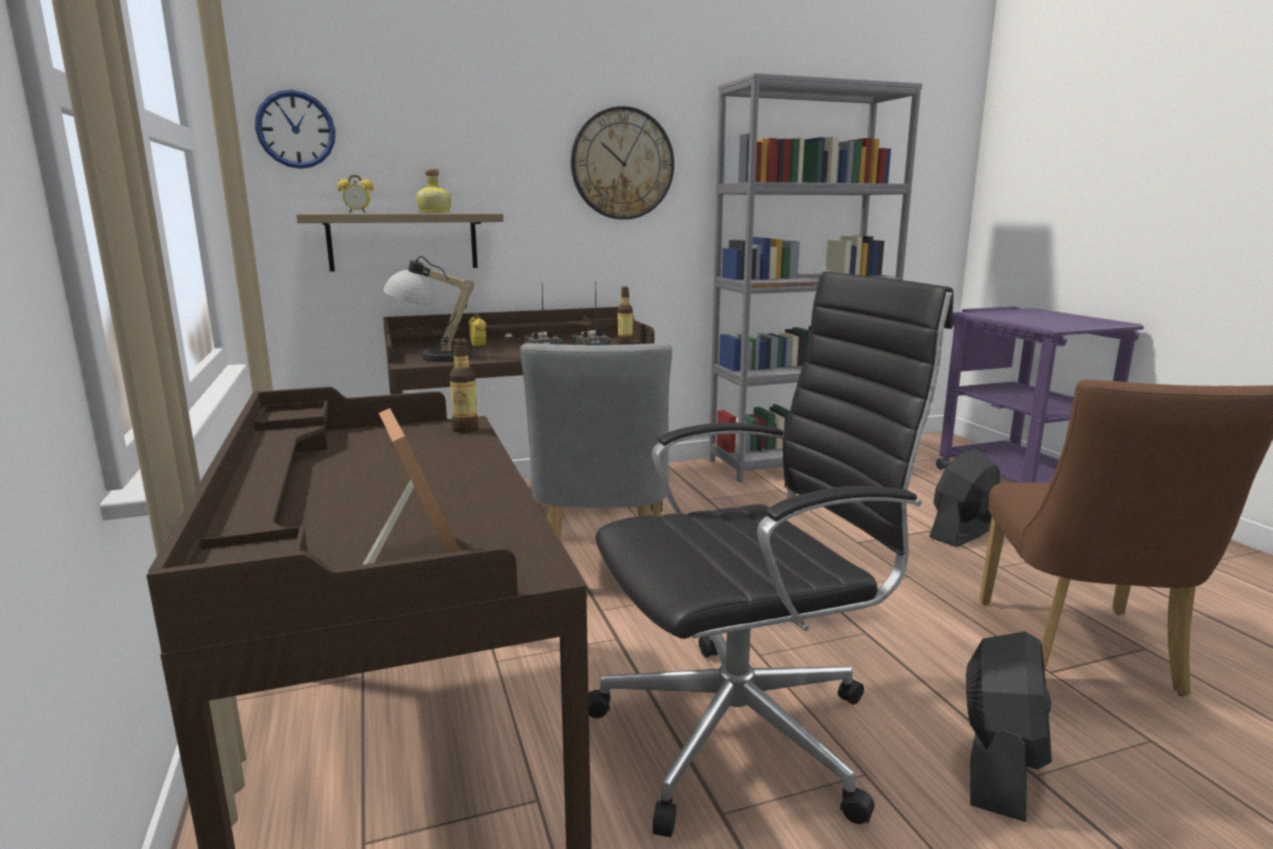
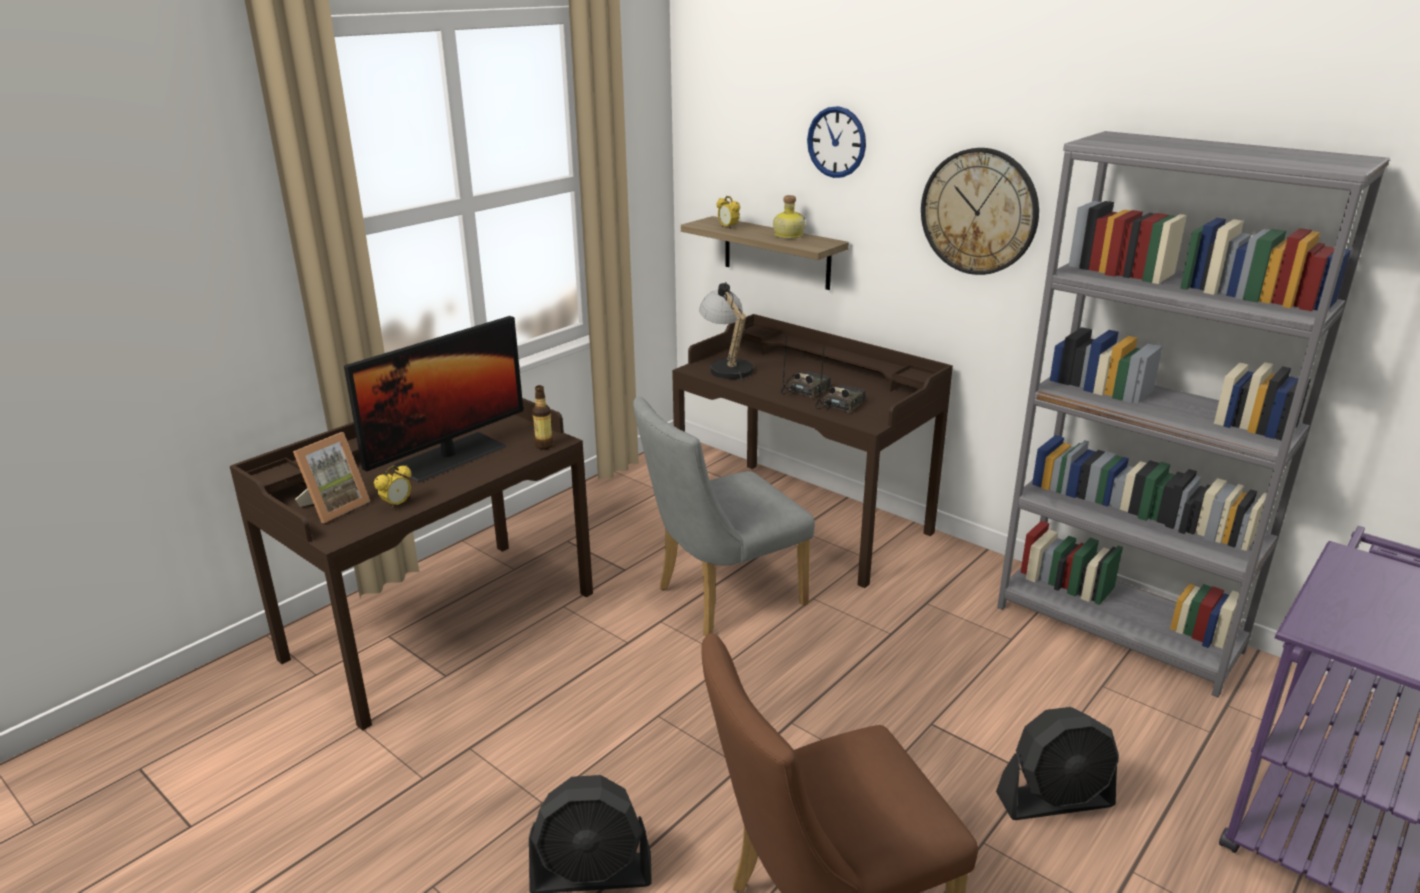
camera: 60 degrees right, 10 degrees up
(296, 129) = (715, 148): wall clock -> wall clock (836, 142)
(393, 471) = (450, 457): none -> monitor
(478, 348) = (779, 369): alarm clock -> alarm clock (397, 505)
(625, 343) = (886, 411): bottle -> none
(745, 732) = (555, 735): black office chair -> none
(963, 532) = (1055, 800): black fan -> black fan turned 150 degrees clockwise

